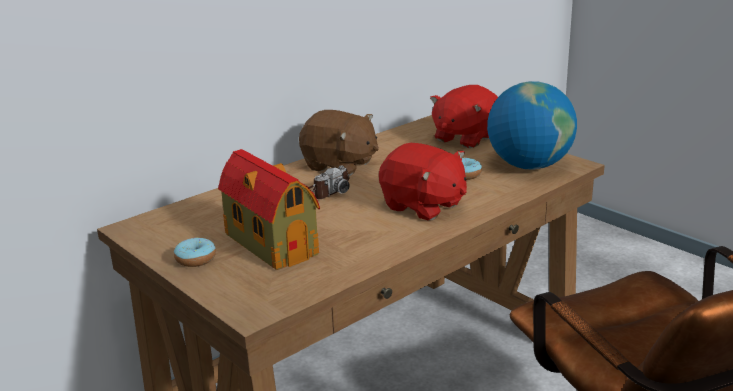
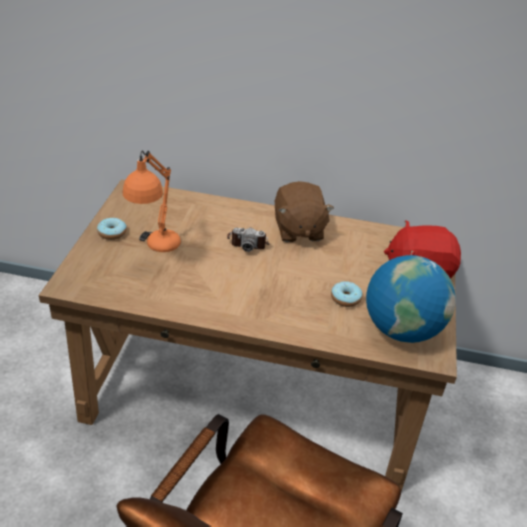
camera: 50 degrees right, 15 degrees up
(270, 243) = (155, 252): toy house -> orange table lamp
(423, 206) = (269, 298): red plush toy -> none

